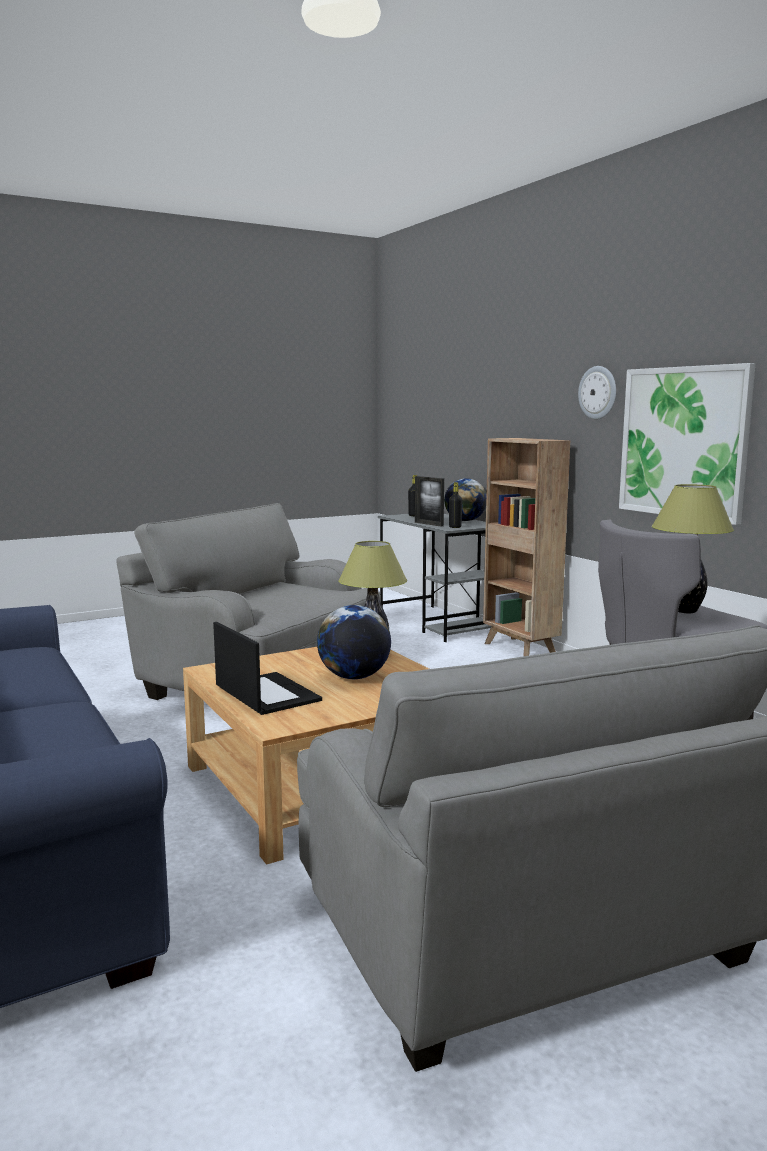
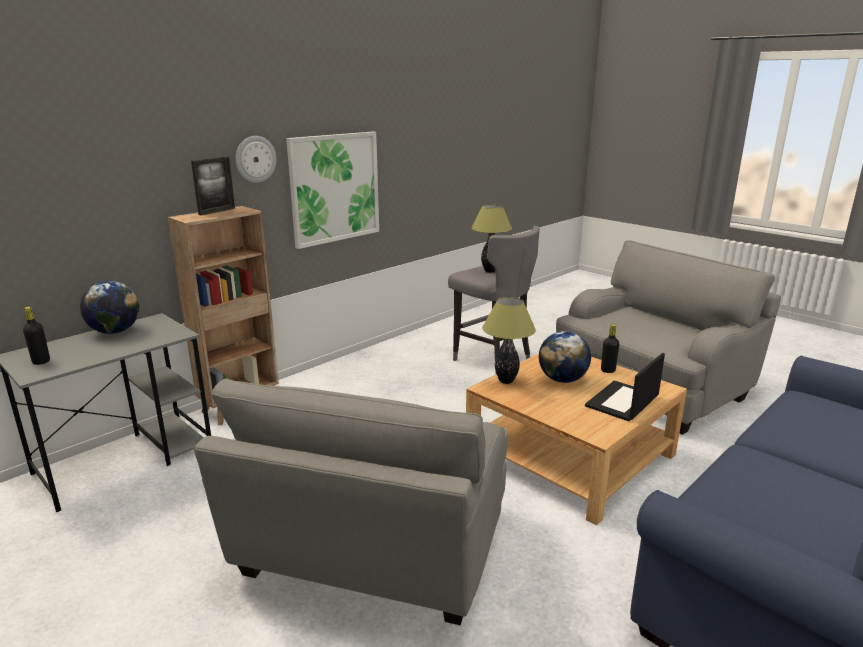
camera: 105 degrees left, 10 degrees up
(428, 524) = (137, 346): picture frame -> picture frame (217, 211)
(455, 527) = (169, 332): black bottle -> black bottle (608, 370)

